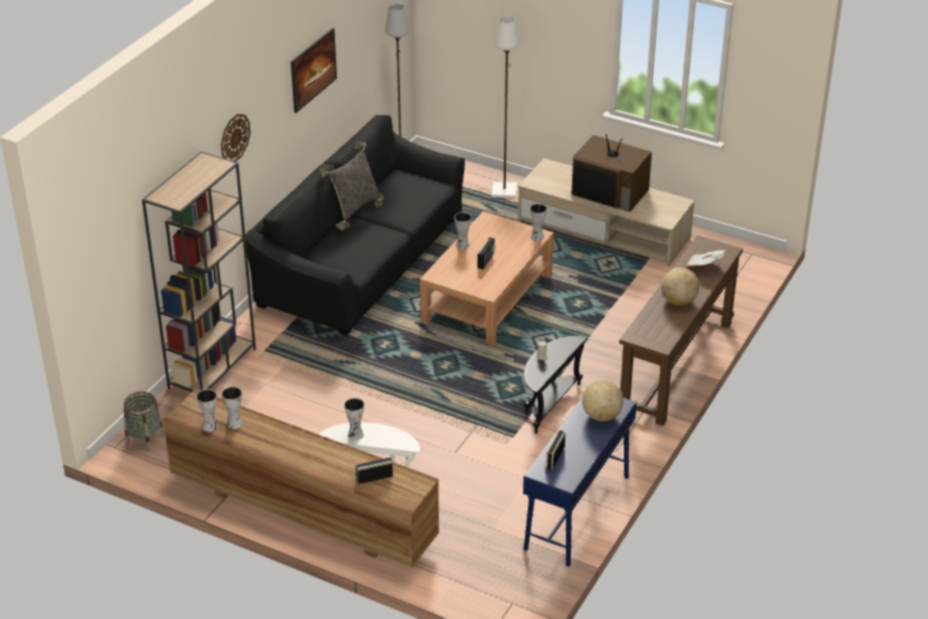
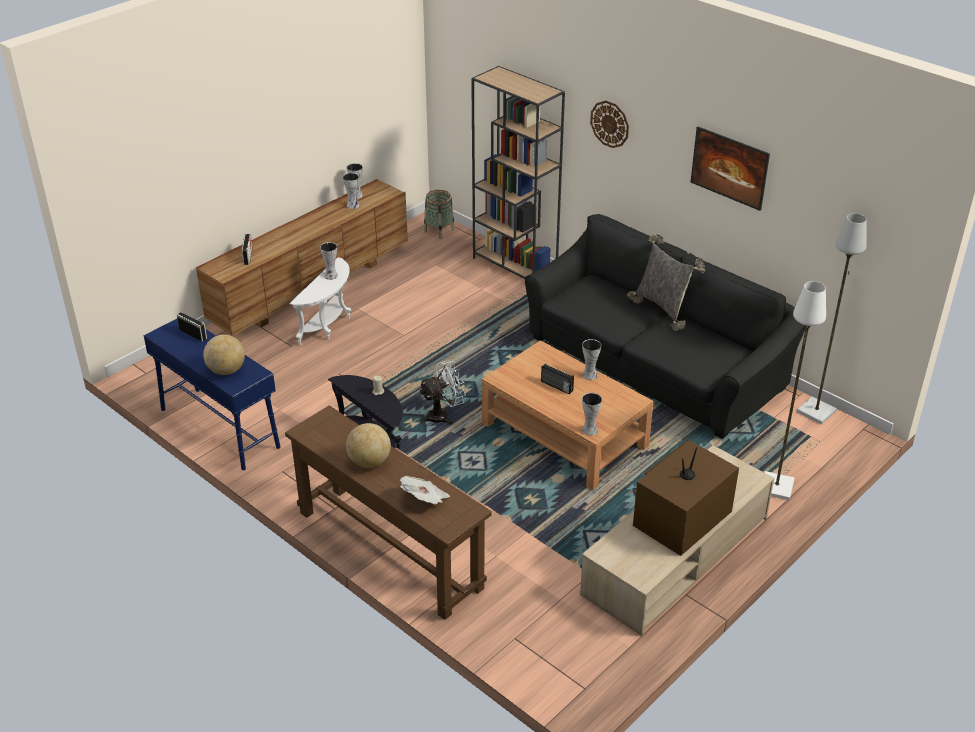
camera: 105 degrees right, 0 degrees up
(492, 370) = (442, 416): none -> white fan

